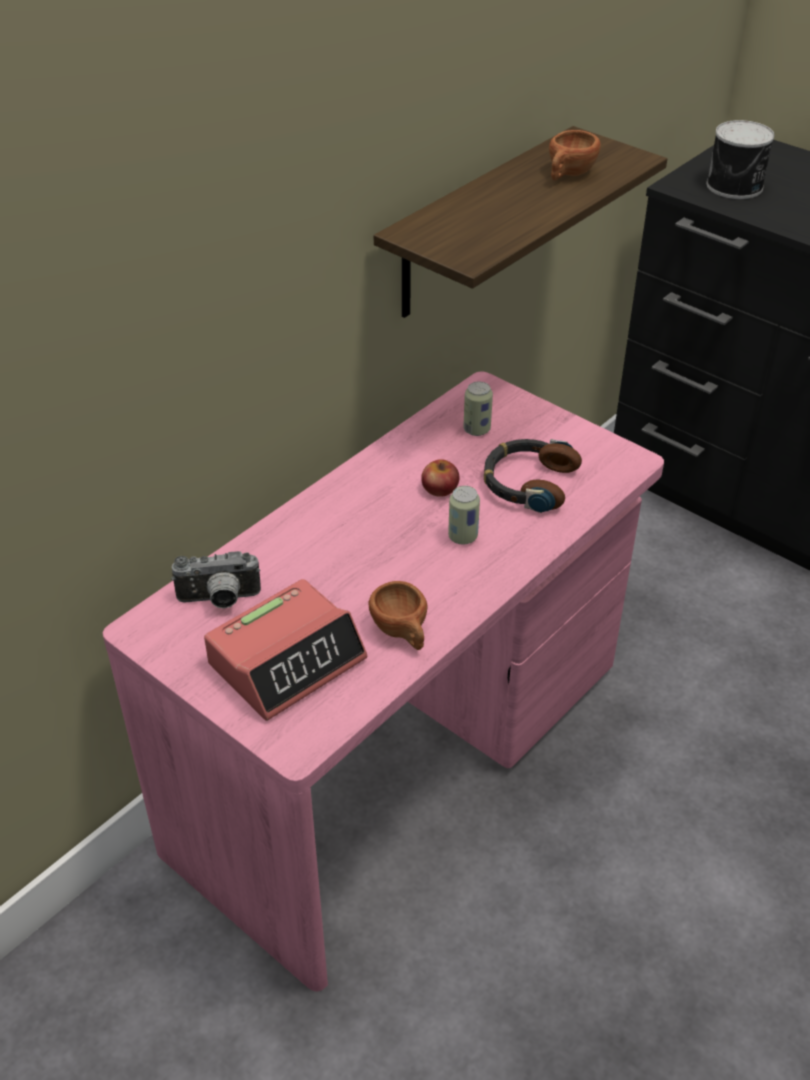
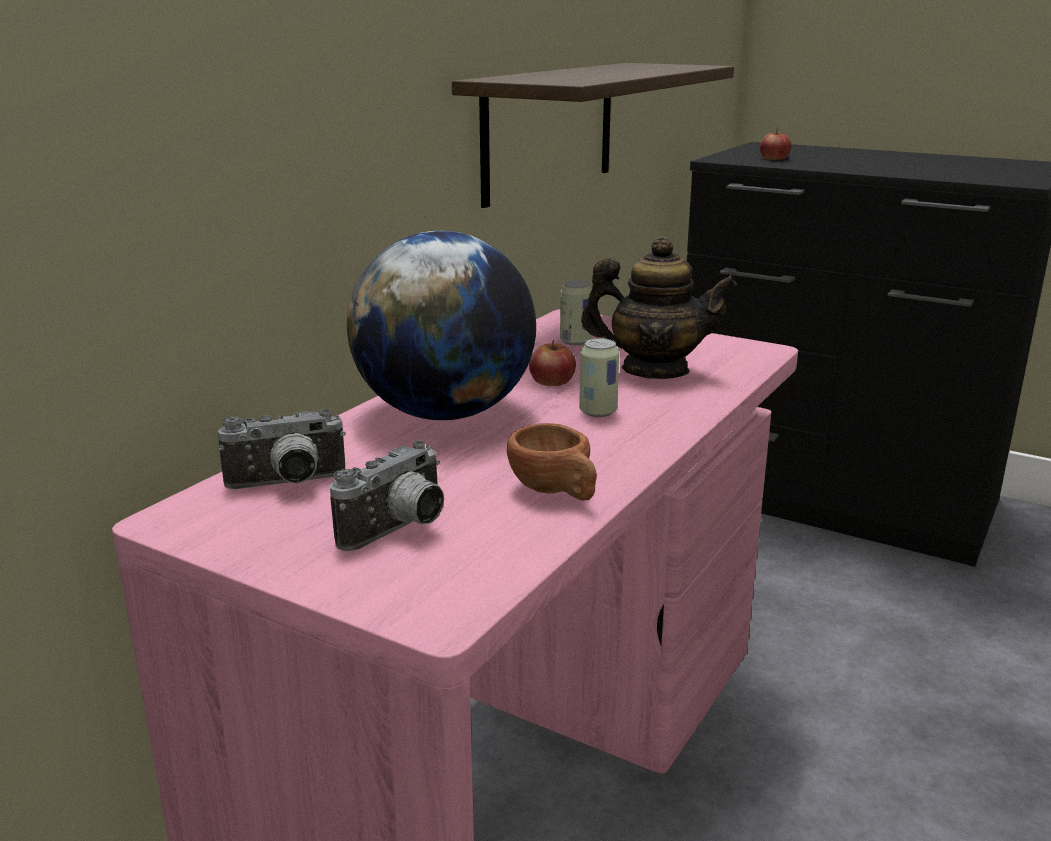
camera: 10 degrees left, 20 degrees down
(287, 661) = (400, 530): alarm clock -> camera
(346, 524) = (445, 413): none -> globe
(528, 482) = (654, 370): headphones -> teapot
(568, 175) = (642, 68): brown cup -> none
(736, 186) = (774, 158): can -> apple

